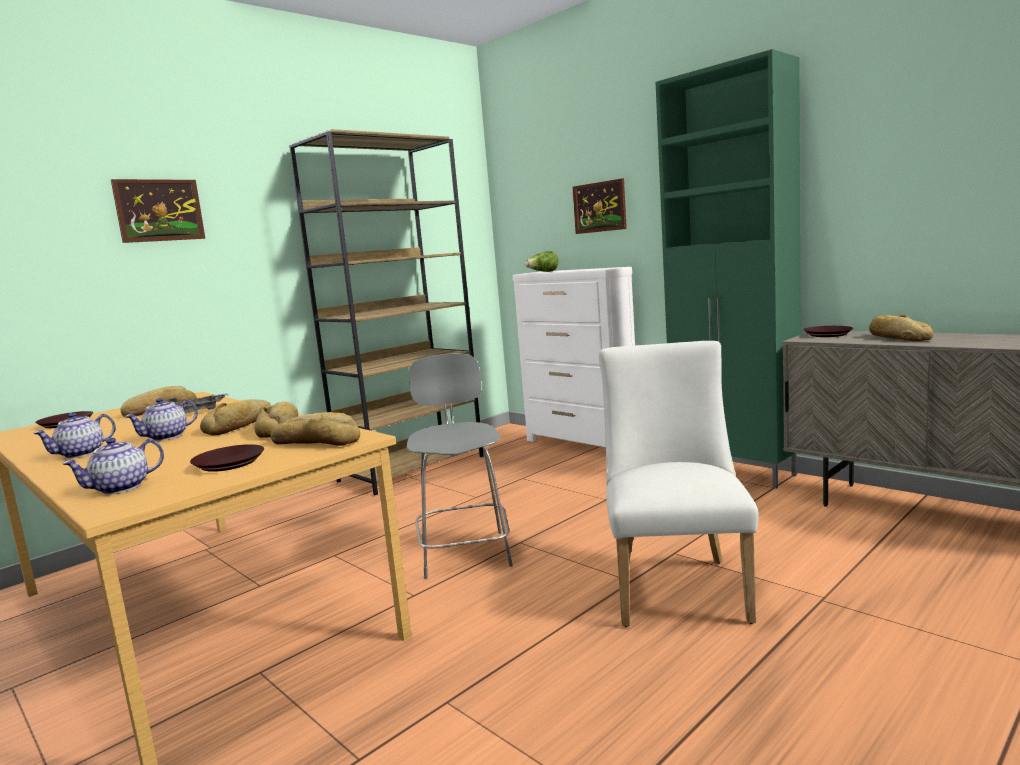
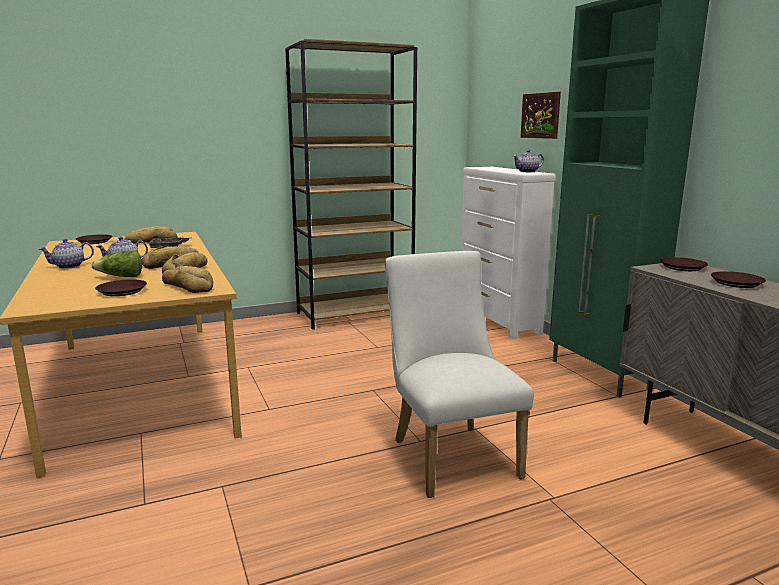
camera: 20 degrees right, 5 degrees up
(120, 488) = (50, 295): teapot -> teapot (527, 171)
(159, 210) = (181, 95): picture -> none
(465, 552) = (329, 387): grey stool -> none
(543, 272) = (486, 168): lettuce -> lettuce (121, 277)
(677, 585) = (450, 454): white chair -> white chair turned 45 degrees counterclockwise
(898, 337) = (736, 283): bread -> brown plate

